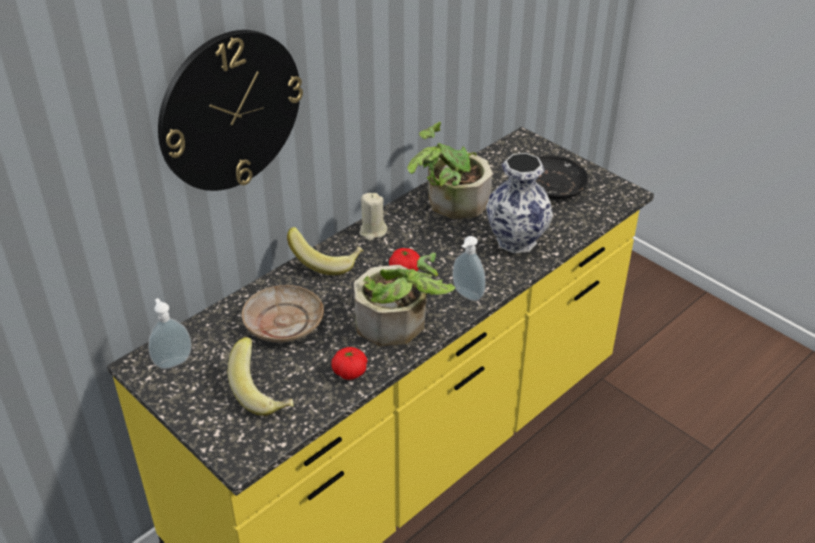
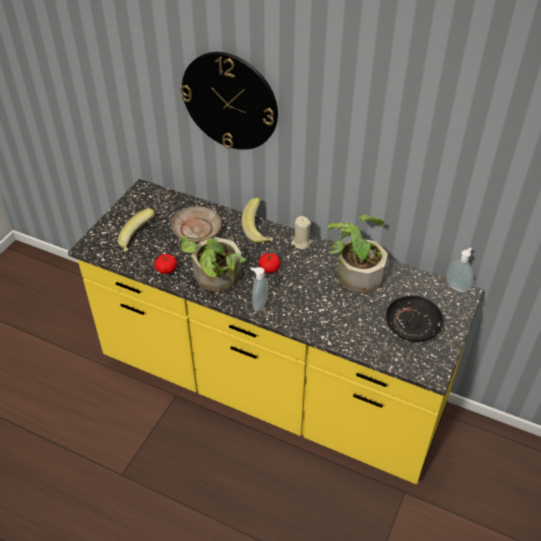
camera: 70 degrees right, 5 degrees up
(172, 361) = (149, 199): soap dispenser -> soap dispenser (457, 287)
(516, 241) = (331, 317): vase -> none

